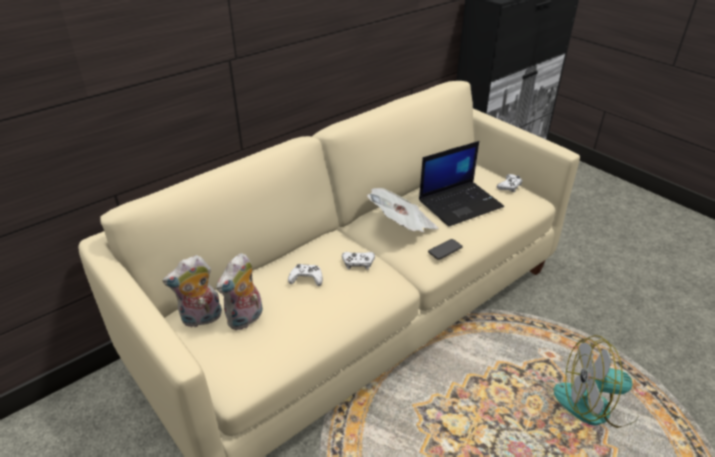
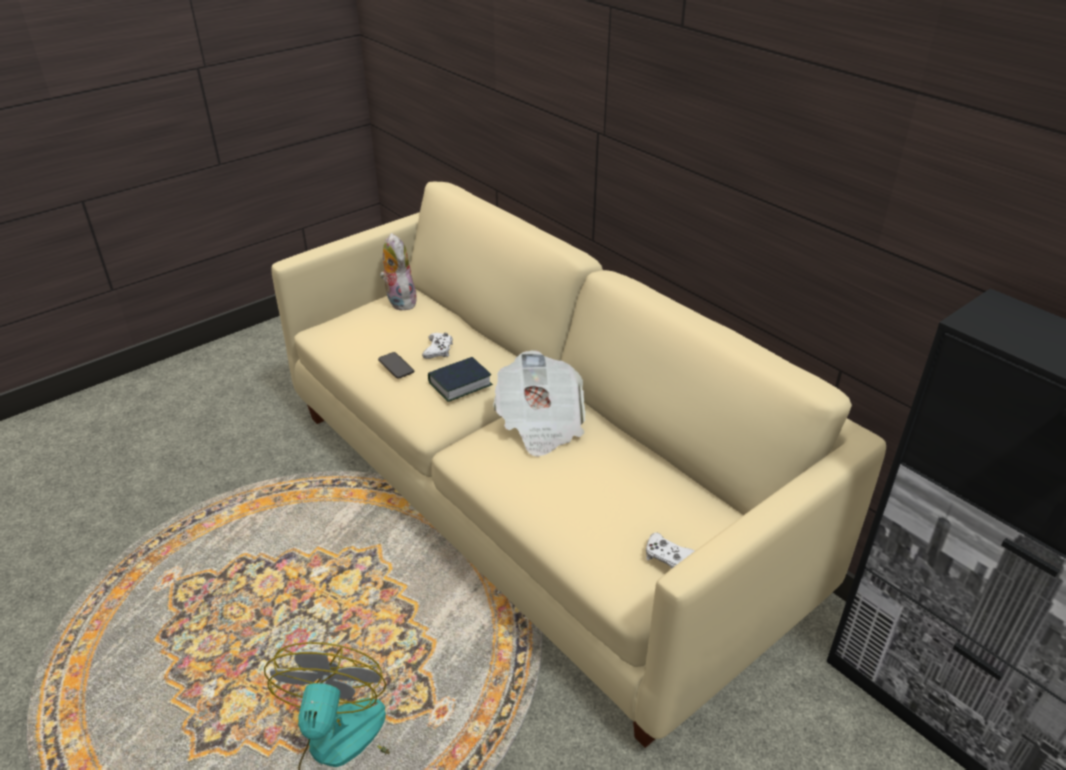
camera: 90 degrees right, 0 degrees up
(246, 319) = (390, 323): plush toy -> none
(358, 263) = (460, 384): white game controller -> book
(445, 250) = (488, 462): phone -> phone (396, 366)
(460, 203) = (601, 486): laptop -> none

